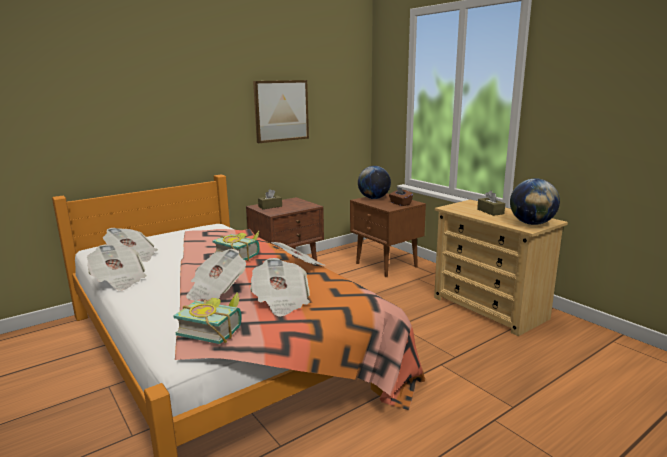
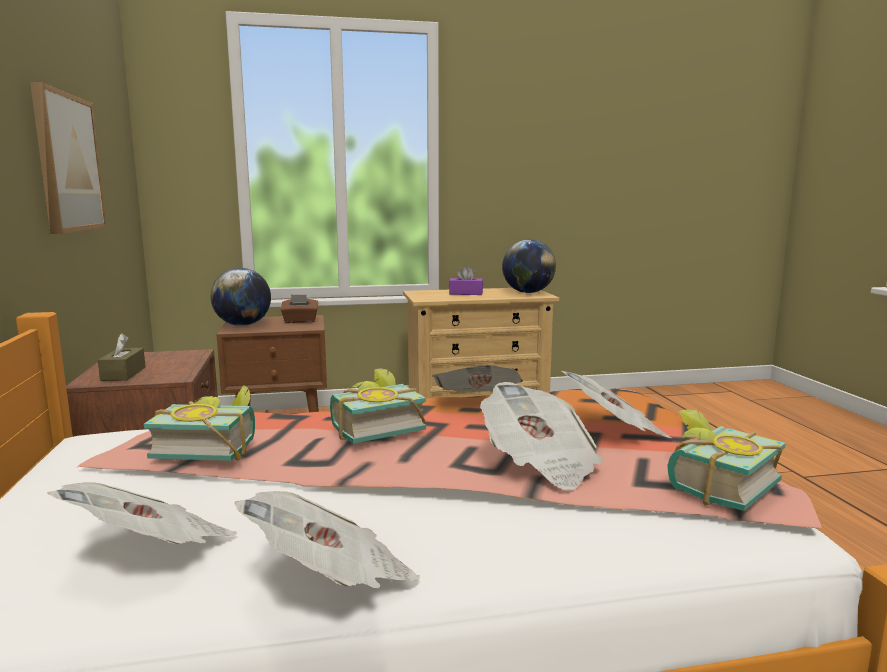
camera: 65 degrees left, 5 degrees down
(206, 239) = (209, 448): none -> book
(490, 211) = (466, 293): brown tissue box -> purple tissue box

